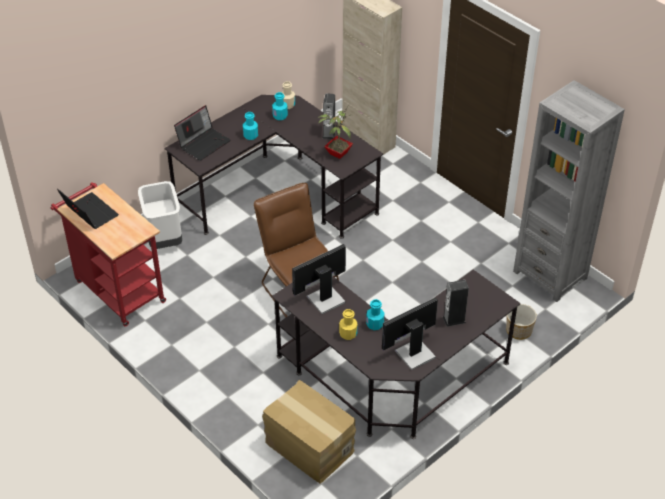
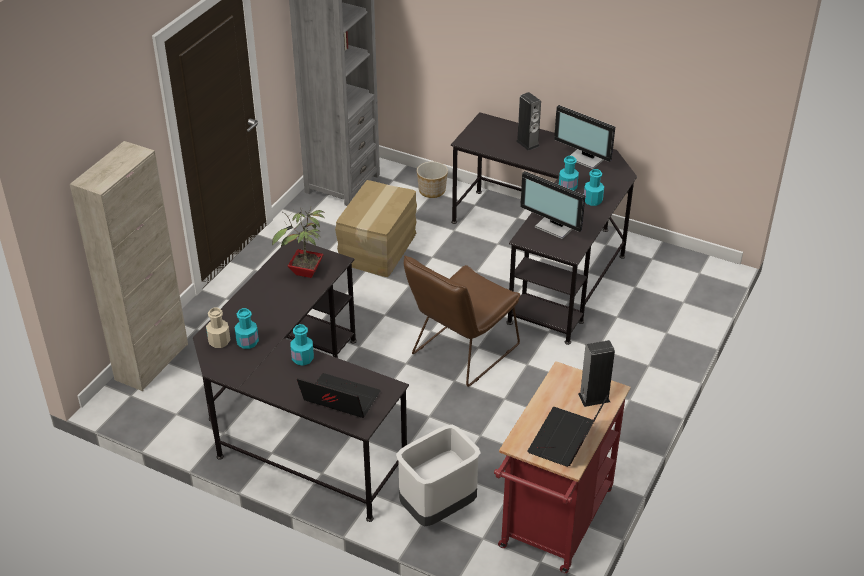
camera: 110 degrees left, 5 degrees down
(309, 447) = (666, 291): cardboard box -> cardboard box (379, 249)
(329, 133) = (268, 289): speaker -> speaker (594, 398)
(348, 334) = (592, 201): yellow bottle -> turquoise bottle

